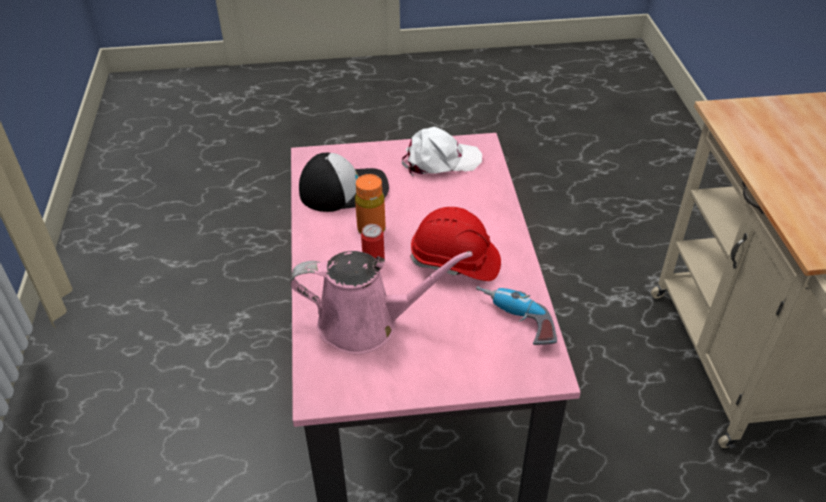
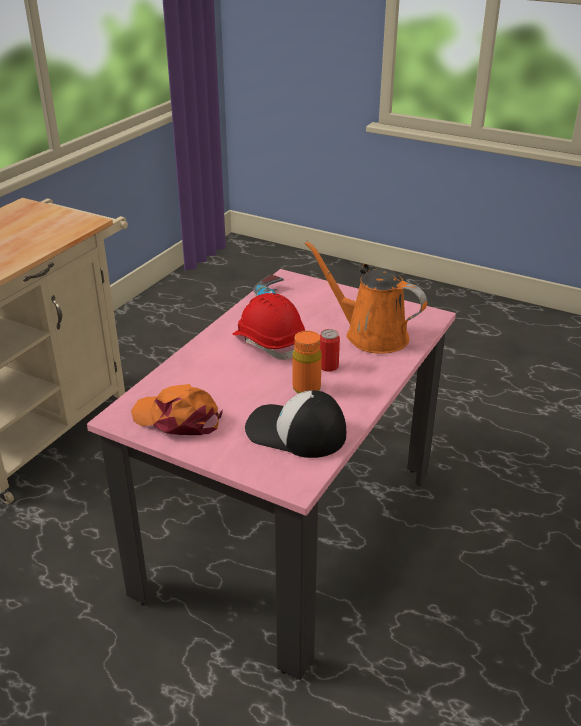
camera: 145 degrees left, 10 degrees down
(366, 324) = (370, 335): pink watering can -> orange watering can
(440, 161) = (177, 418): white cap -> orange cap

